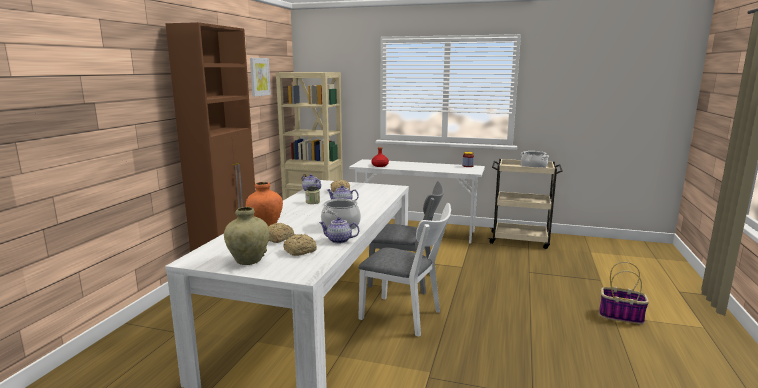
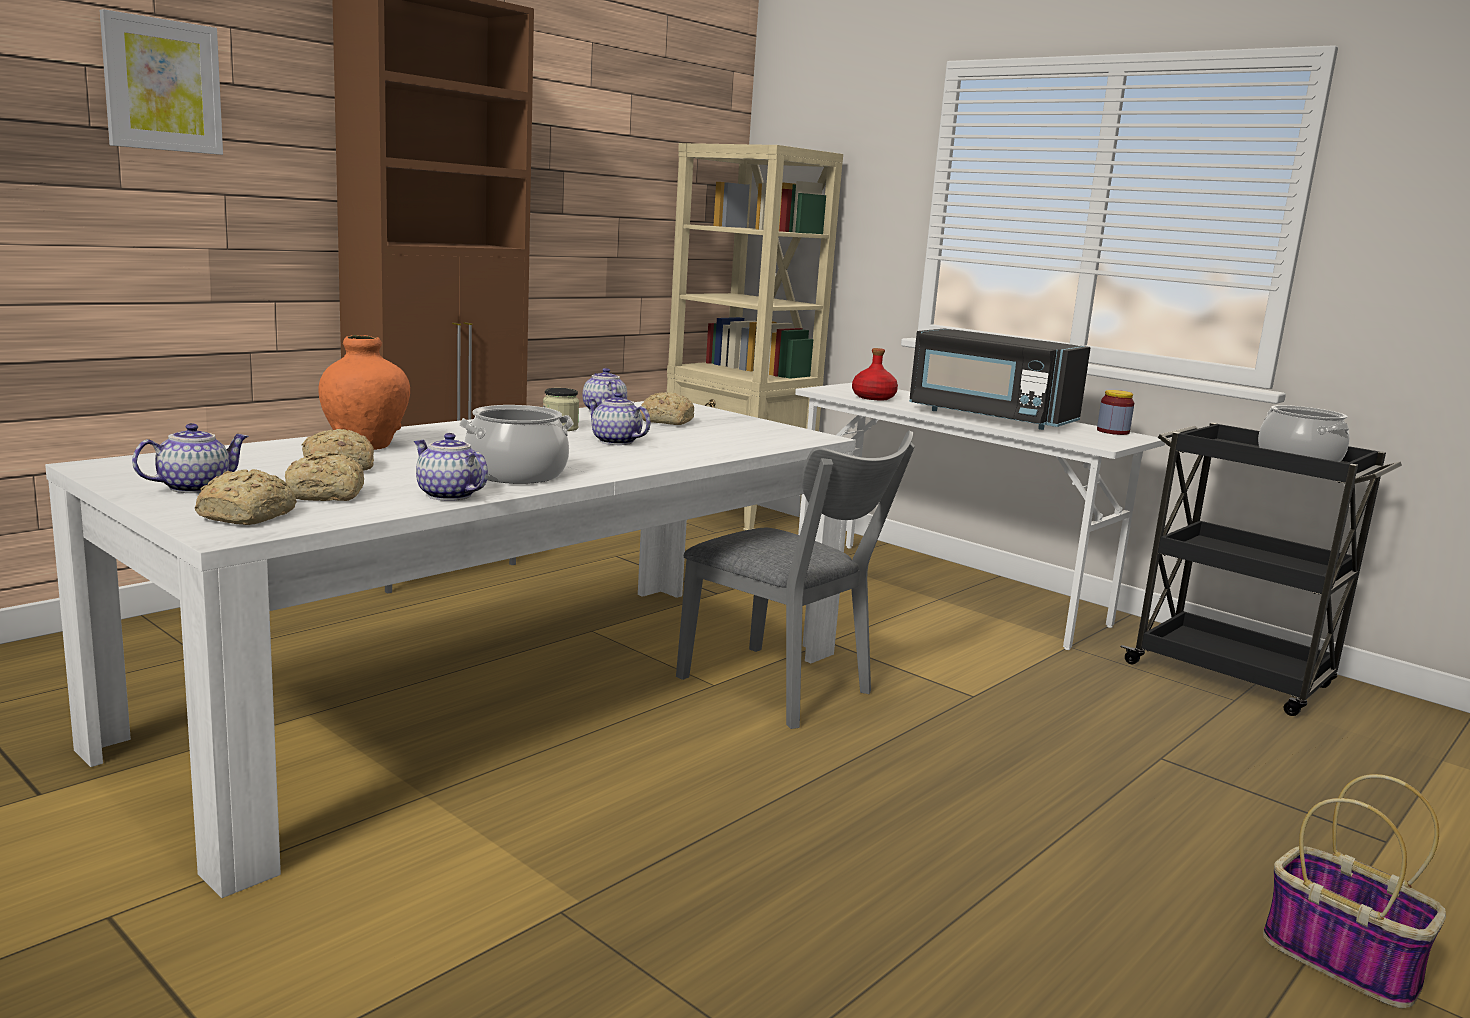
camera: 25 degrees right, 0 degrees up
(248, 260) = (194, 487): beige vase -> teapot
(259, 76) = (624, 146): picture -> picture (162, 85)
(295, 267) = (249, 516): none -> bread
(406, 316) = (682, 763): white chair -> none
(427, 167) = (989, 417): none -> black microwave
(520, 240) = (1232, 677): beige cart -> black cart

